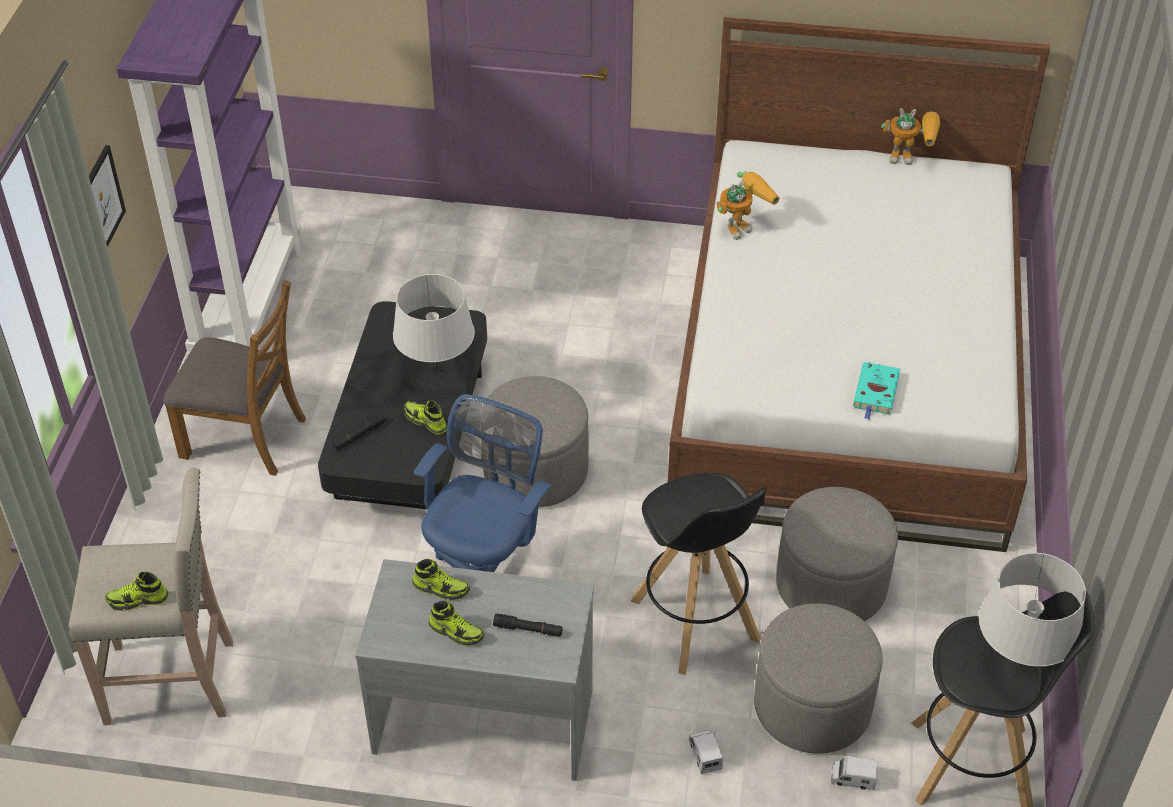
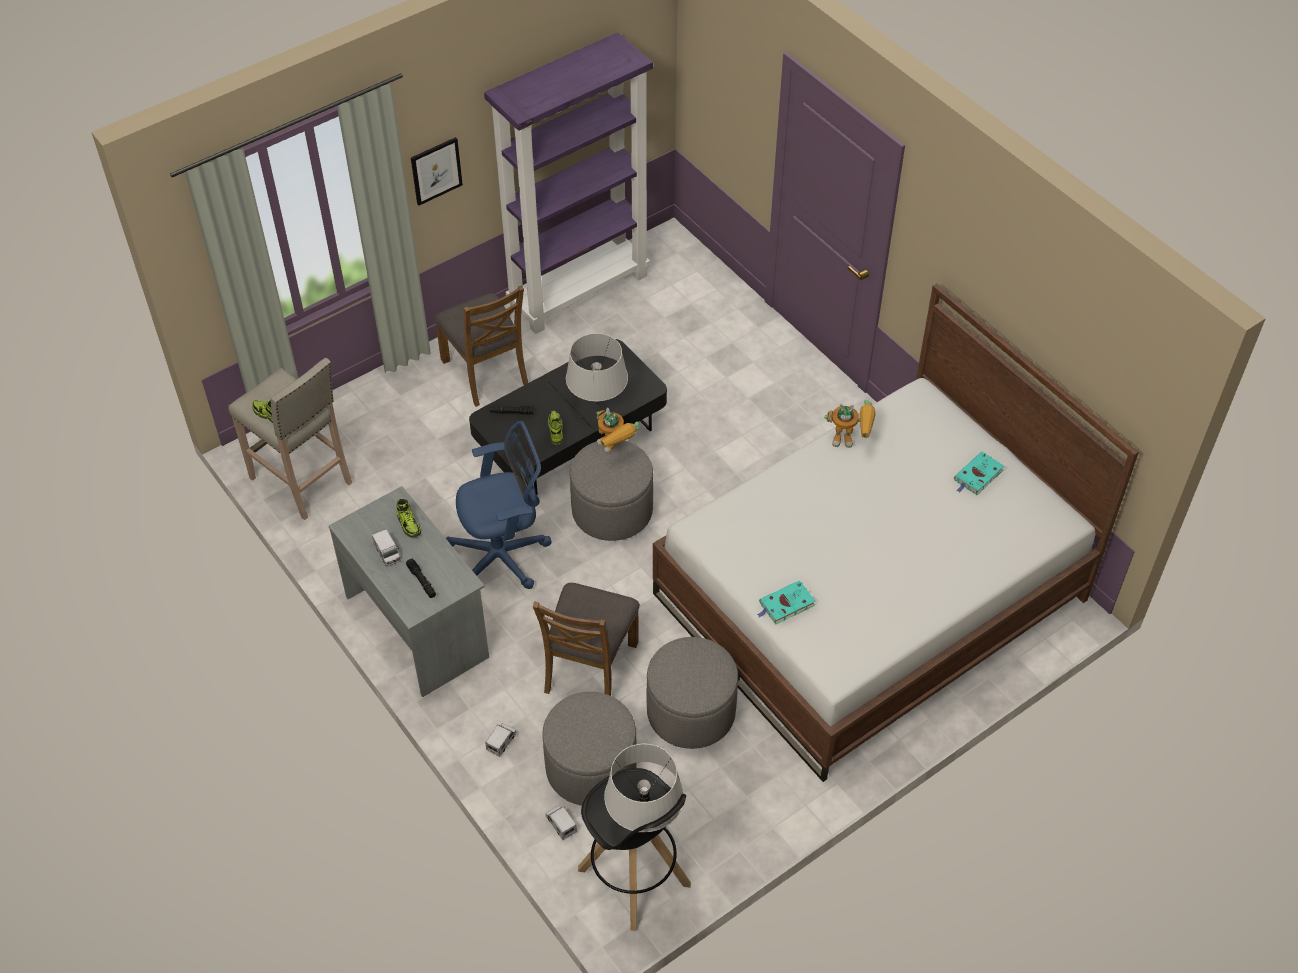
camera: 45 degrees right, 5 degrees up
(456, 632) = (387, 553): shoe -> toy truck
(695, 621) = (589, 667): black stool -> brown chair
(878, 185) = (977, 476): none -> turquoise book
(910, 157) = (1028, 473): toy robot -> toy robot (615, 448)

